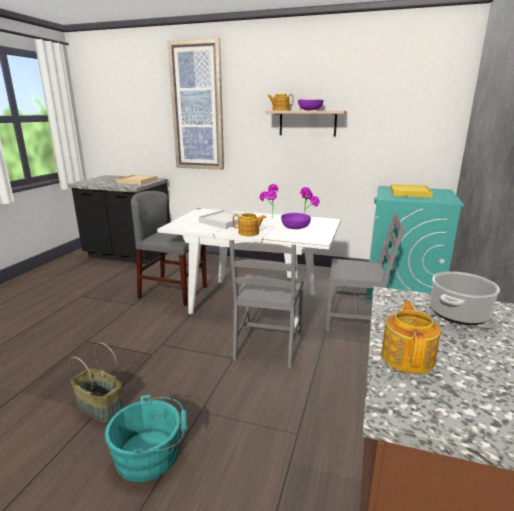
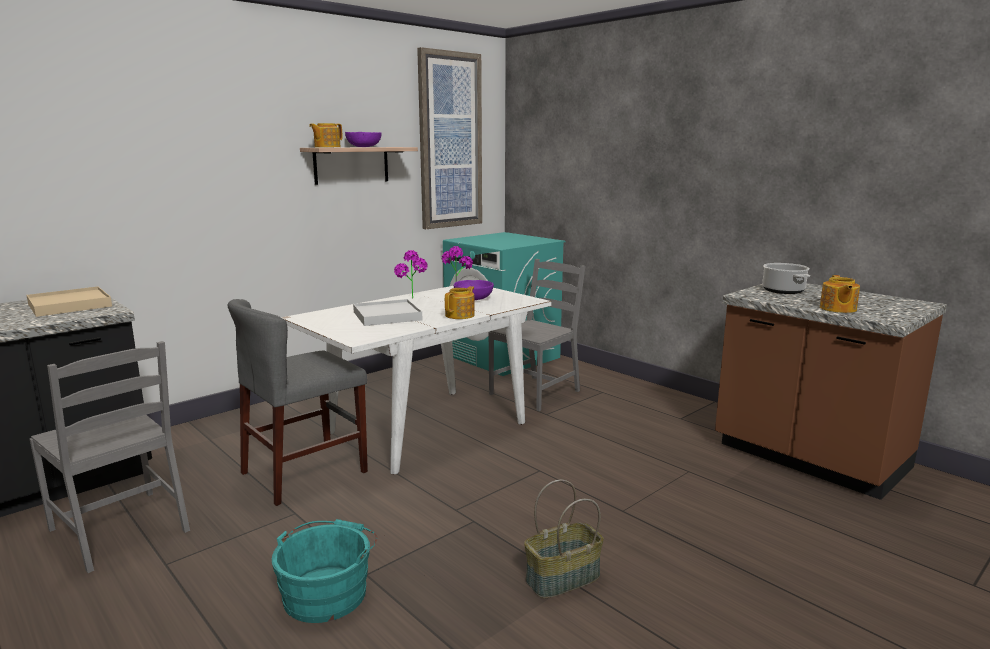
camera: 60 degrees left, 5 degrees down
(151, 454) = (674, 553): turquoise bucket -> turquoise bucket (328, 591)
(197, 107) = (161, 143): picture -> picture (450, 141)
(268, 345) = (534, 445): grey chair -> grey chair (122, 529)
(408, 357) = (837, 309): teapot -> teapot turned 120 degrees counterclockwise
(409, 193) = (496, 240): yellow tray -> none

